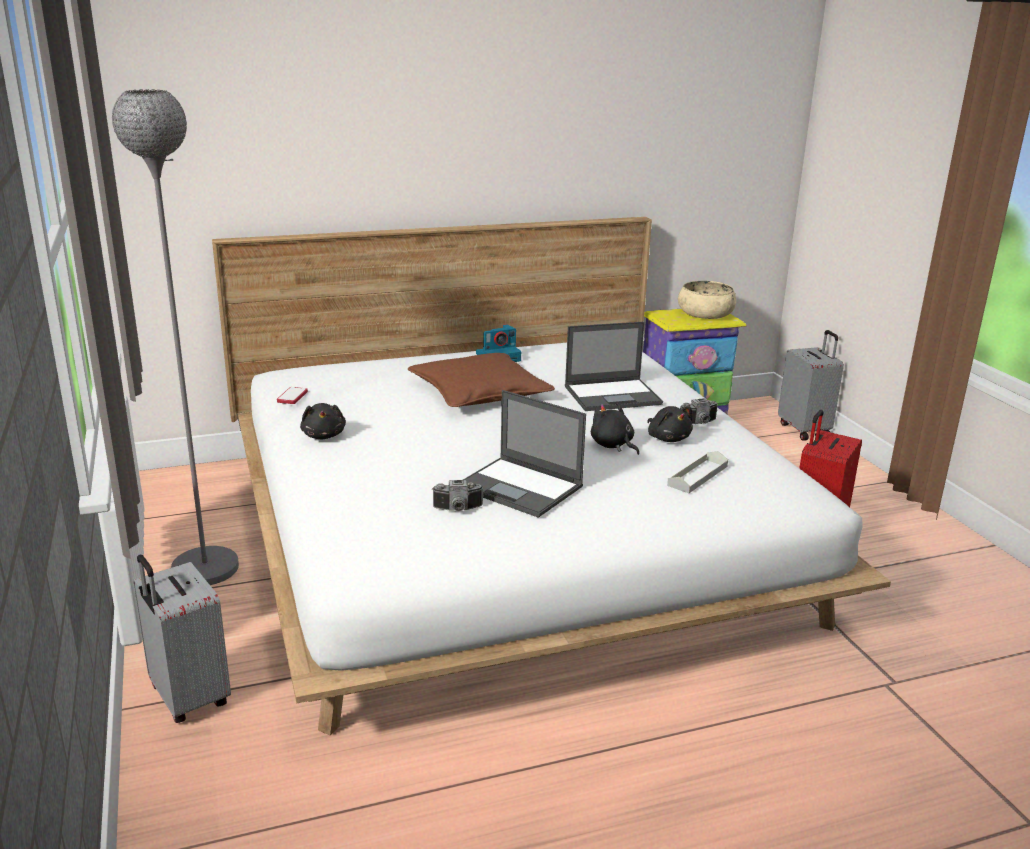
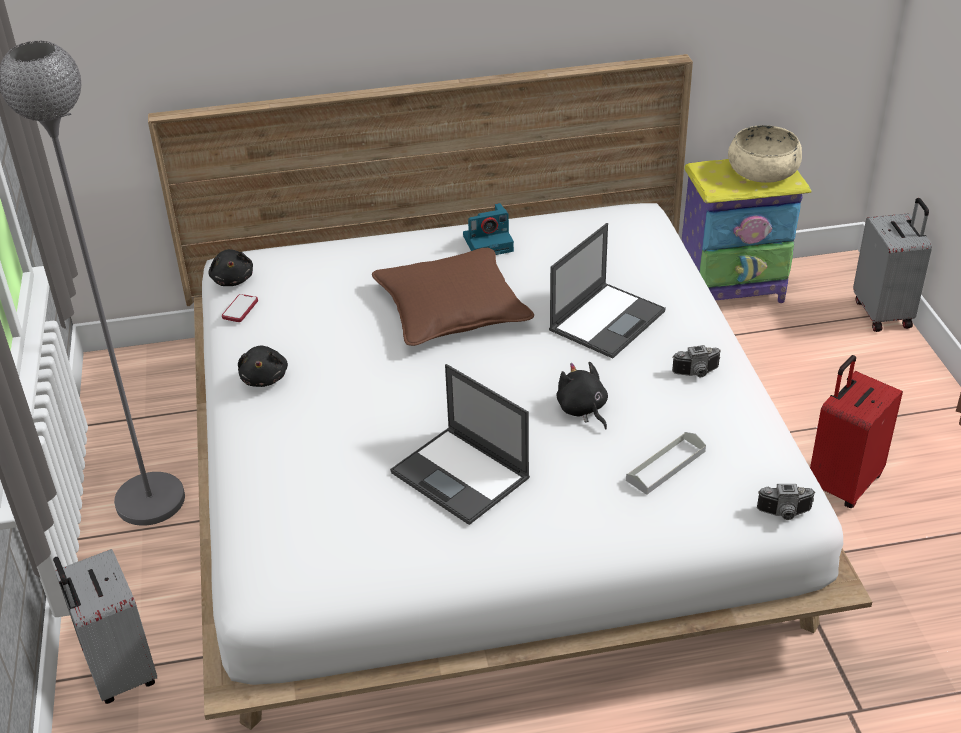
camera: 10 degrees right, 15 degrees up
(458, 509) = (386, 507): camera -> camera (785, 514)
(613, 395) = (607, 320): laptop -> laptop turned 45 degrees counterclockwise
(668, 438) = (650, 399): black plush toy -> black plush toy (233, 279)

